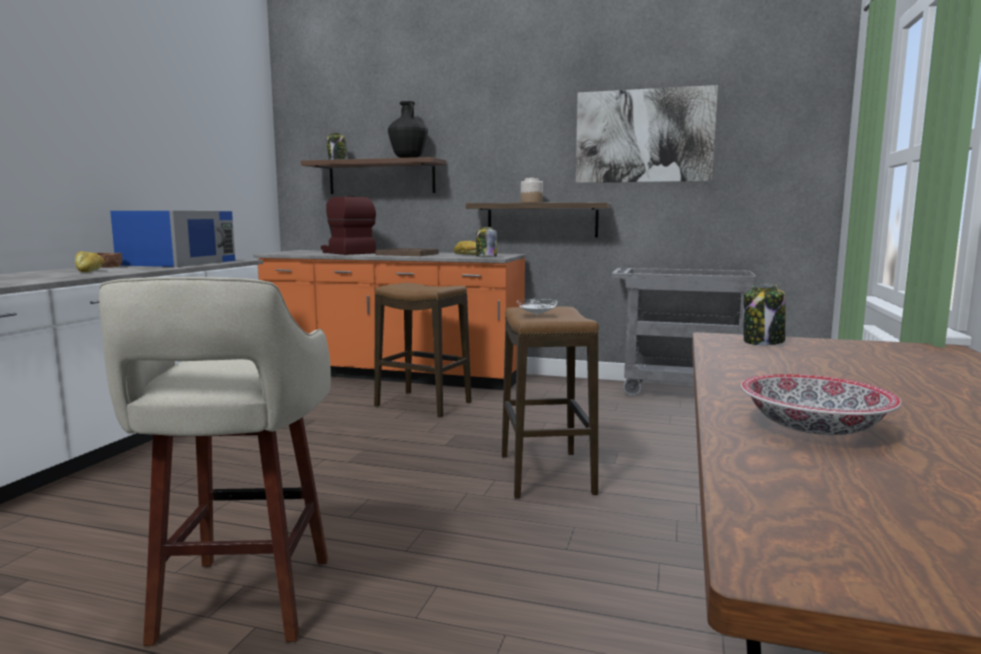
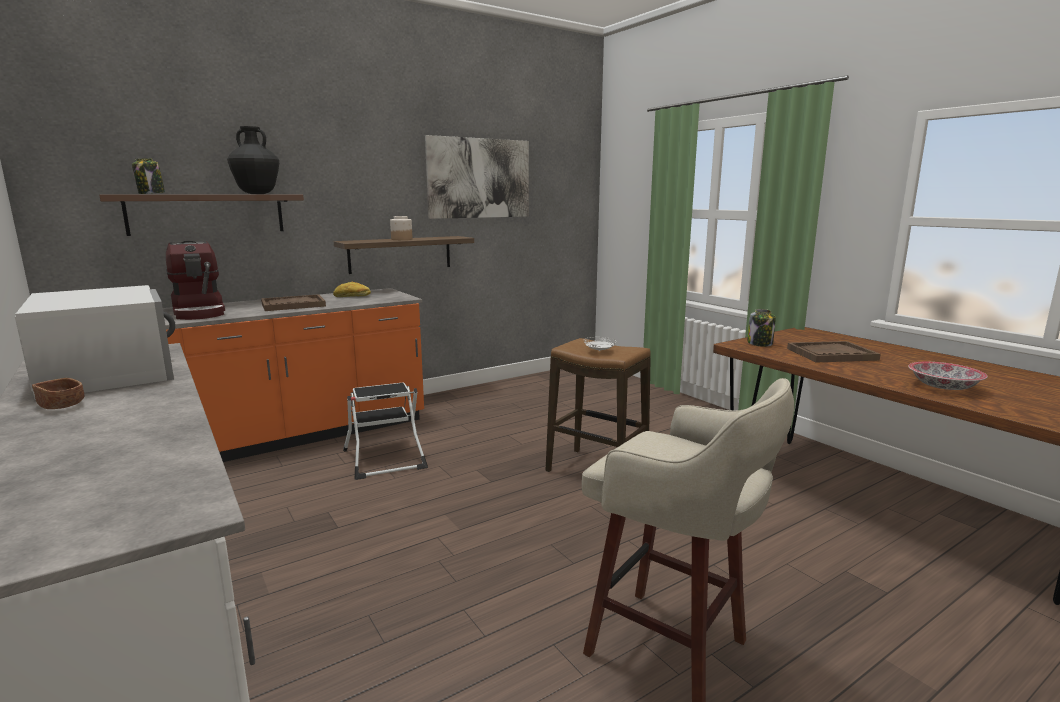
camera: 50 degrees left, 5 degrees up
(90, 271) = (97, 418): bread -> none
(180, 262) = (107, 372): blue microwave -> white microwave
(346, 252) = (200, 312): coffee machine -> coffee machine turned 120 degrees counterclockwise
(423, 404) = (386, 457): stool -> step ladder
(486, 257) = (394, 298): jar -> none
(676, 393) = (526, 384): grey cart -> none
(821, 368) = (831, 354): none -> brown tray

